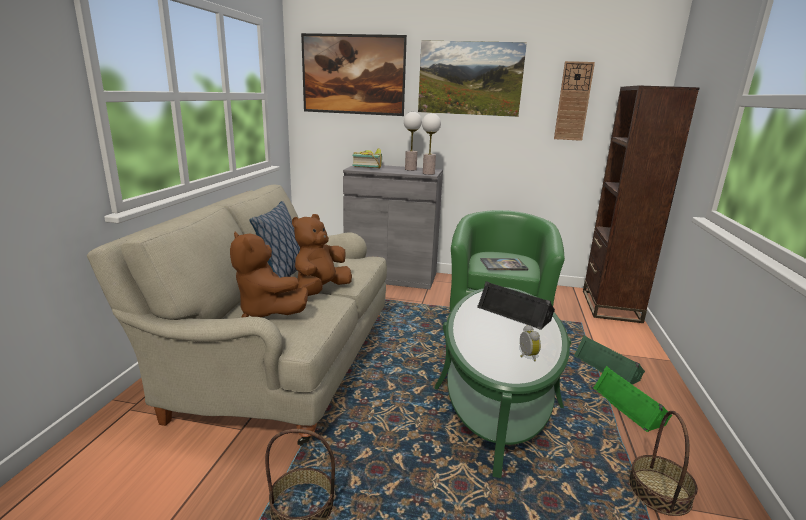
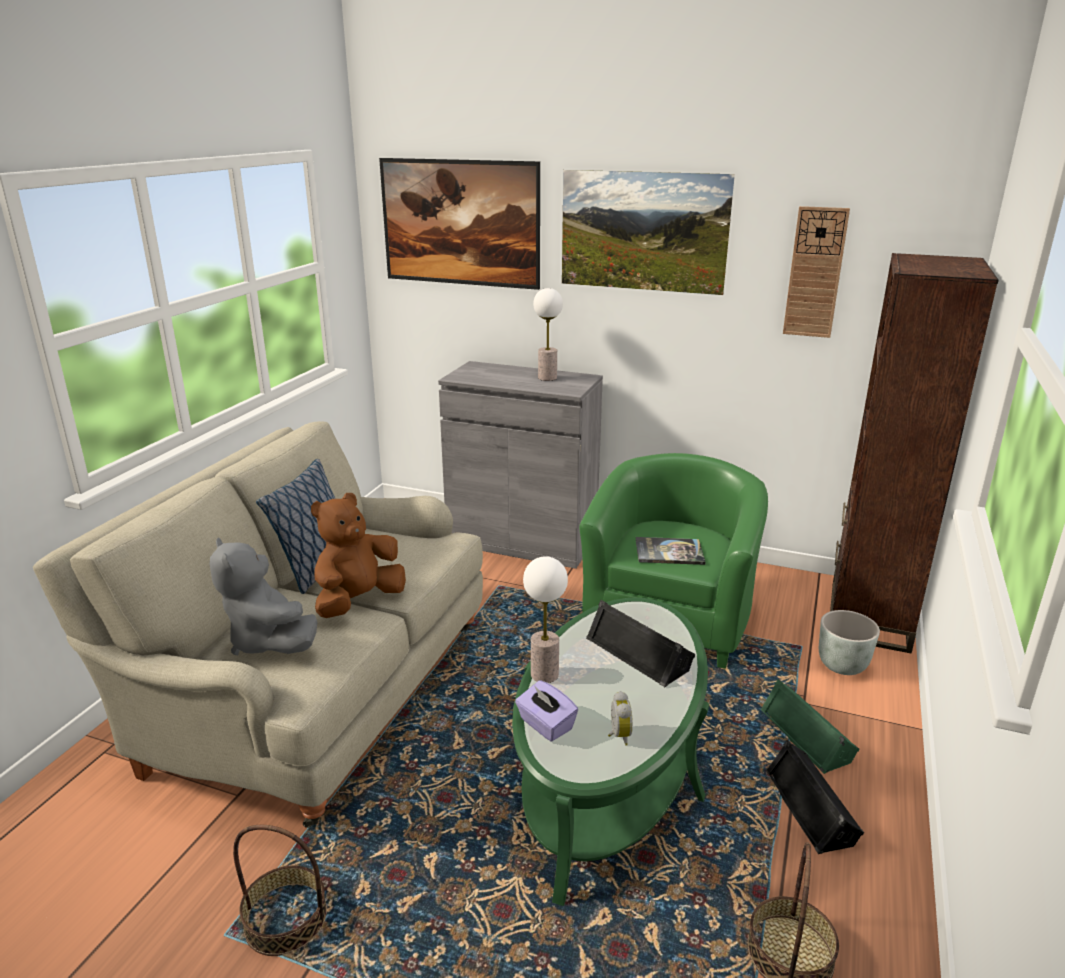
camera: 10 degrees right, 5 degrees up
(267, 312) = (269, 641): brown plush toy -> grey plush toy
(368, 166) = (482, 370): book -> none
(428, 173) = (570, 389): table lamp -> table lamp (545, 674)
(476, 353) = (545, 725): none -> purple tissue box
(608, 331) = (841, 666): none -> grey planter
(629, 405) = (812, 806): green speaker -> black speaker

